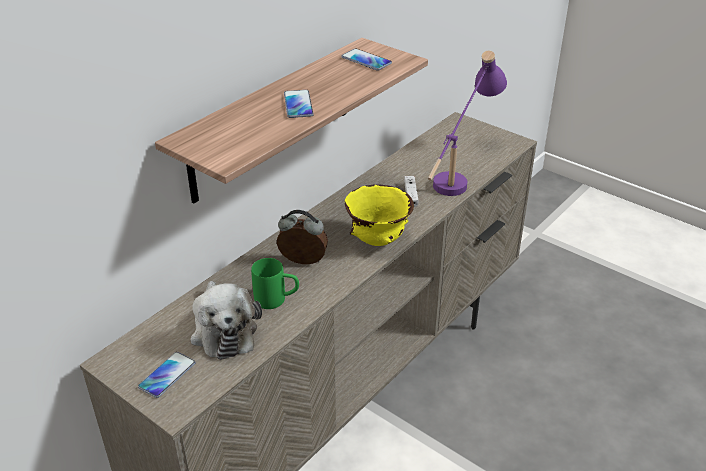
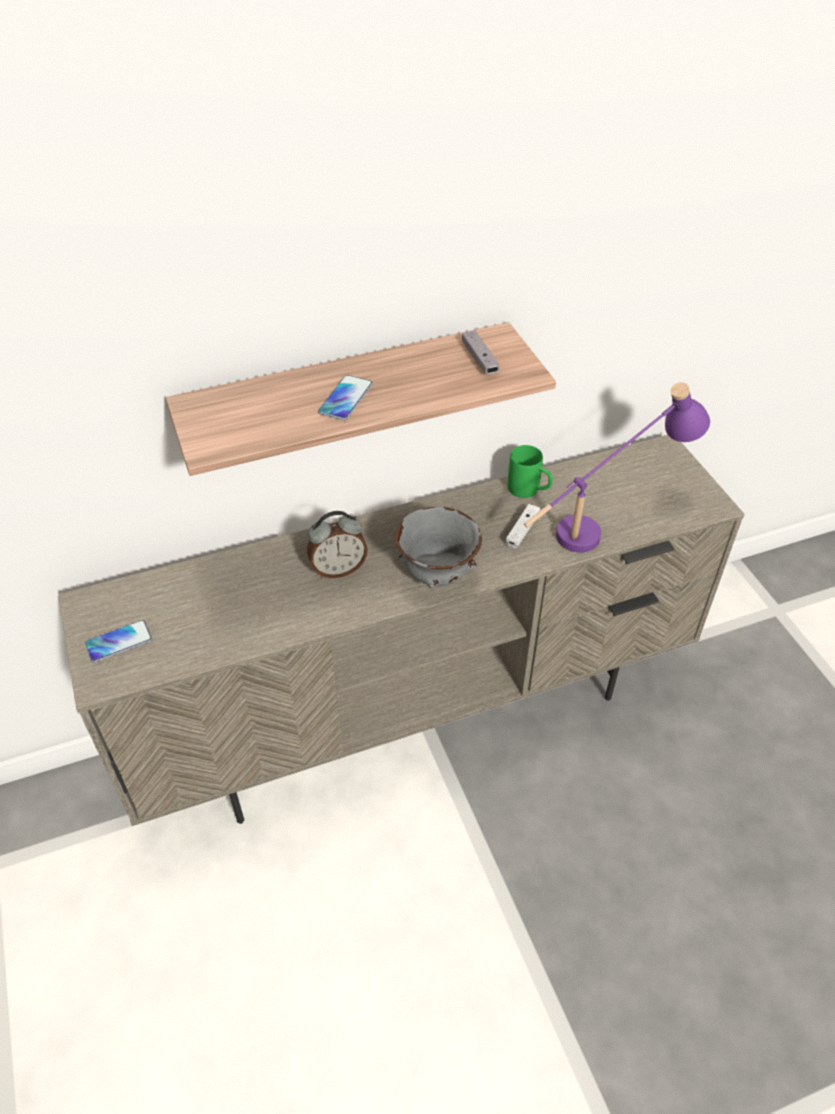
camera: 30 degrees right, 10 degrees up
(223, 330) = (203, 616): plush toy -> none
(277, 300) = (279, 603): green mug -> green mug (529, 491)
(302, 262) = (338, 569): alarm clock -> alarm clock turned 120 degrees clockwise
(366, 60) = (479, 359): phone -> grey game controller
(378, 240) = (438, 575): yellow bowl -> grey bowl

